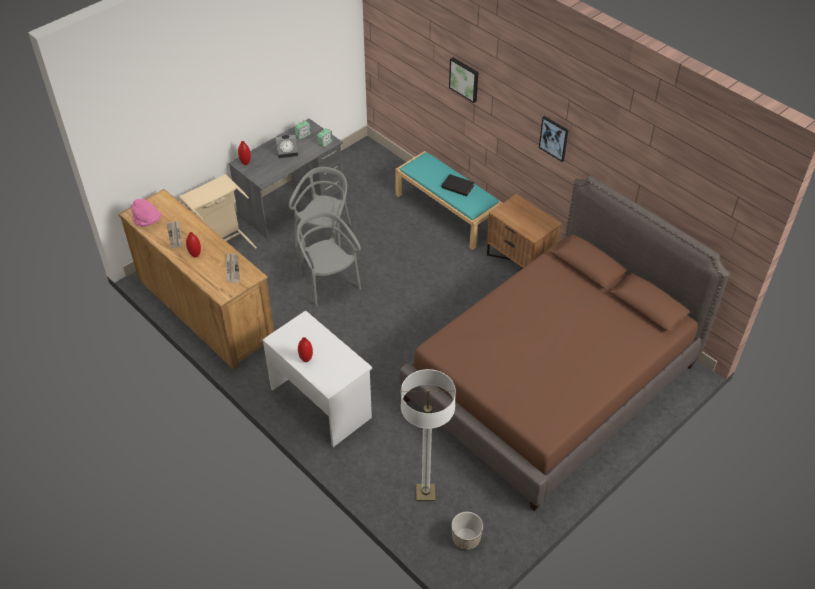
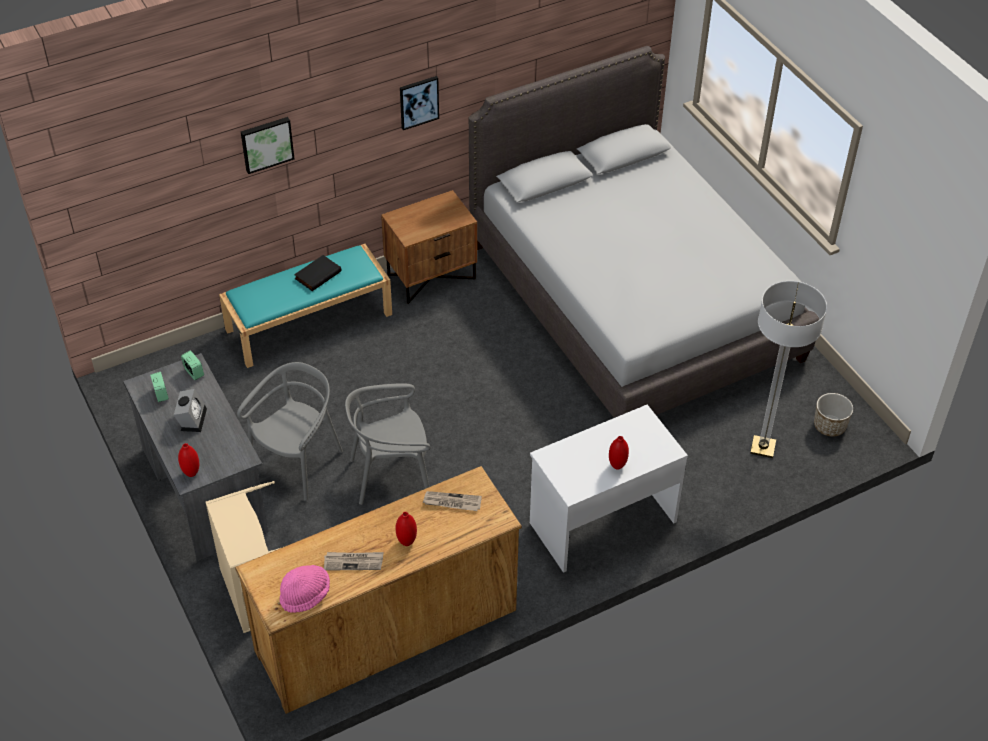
camera: 75 degrees left, 0 degrees up
(325, 237) = (297, 462): grey chair -> grey chair turned 90 degrees clockwise
(551, 382) = (633, 300): brown bed -> grey bed

